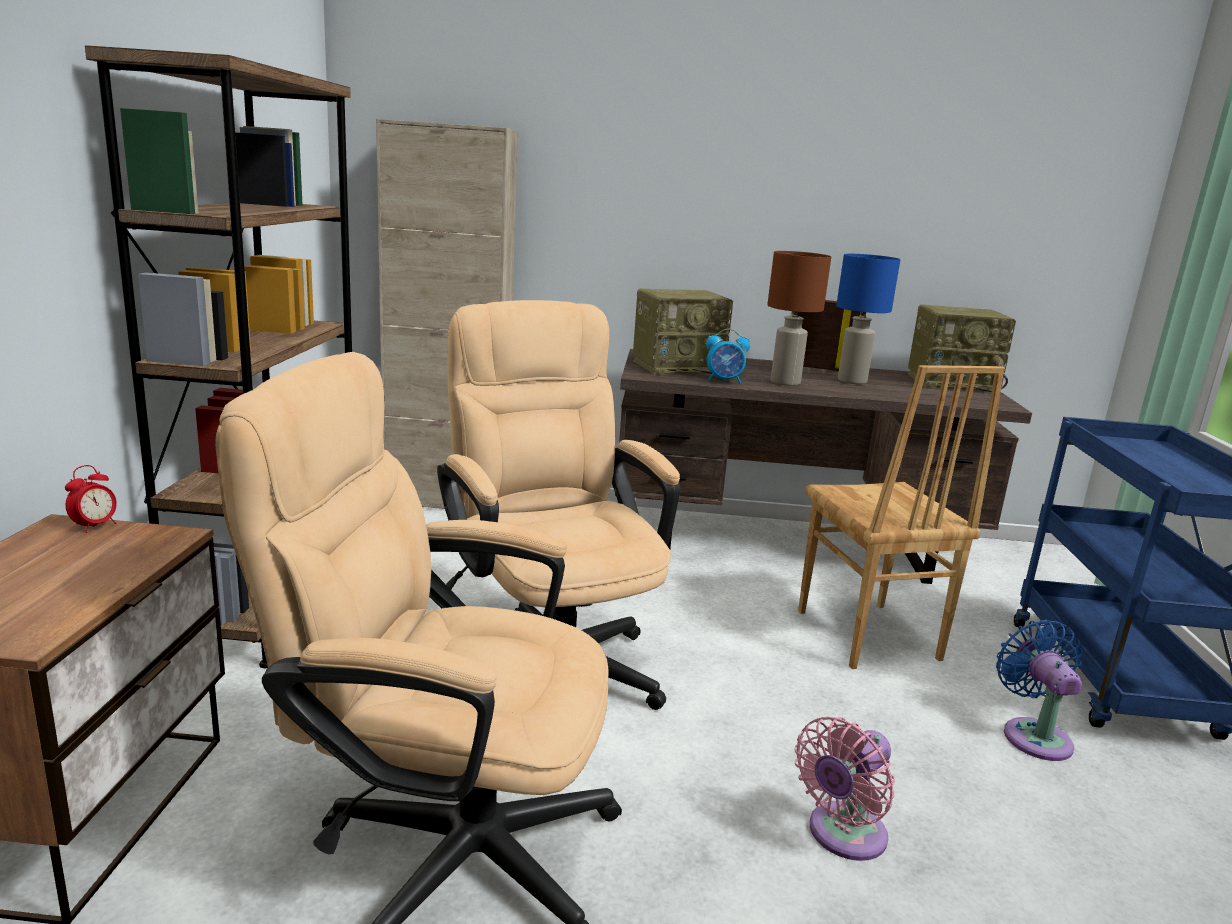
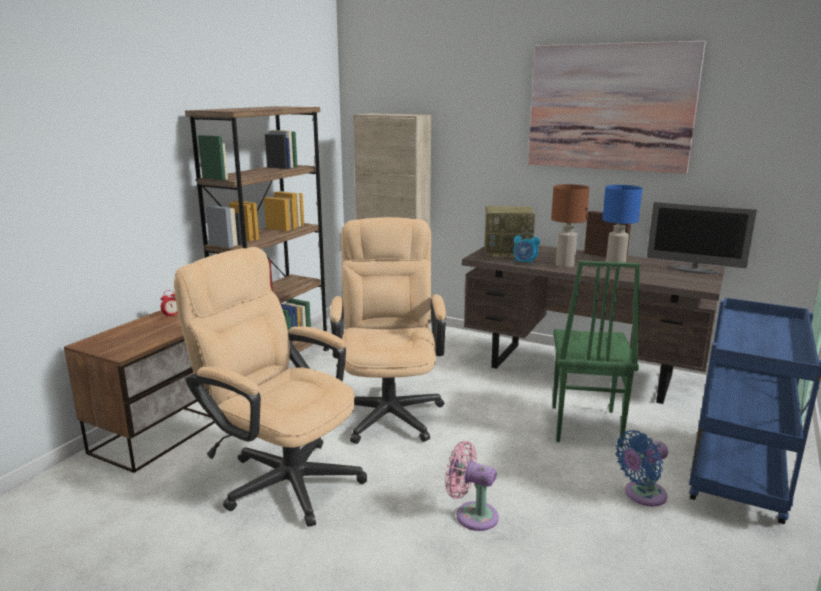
camera: 25 degrees right, 0 degrees up
(823, 134) = (610, 107): none -> picture
(842, 836) = (472, 515): pink fan -> pink fan turned 45 degrees clockwise
(865, 636) = (584, 426): brown chair -> green chair
(953, 382) = (694, 270): radio -> monitor
(1033, 735) = (642, 495): blue fan -> blue fan turned 135 degrees counterclockwise

